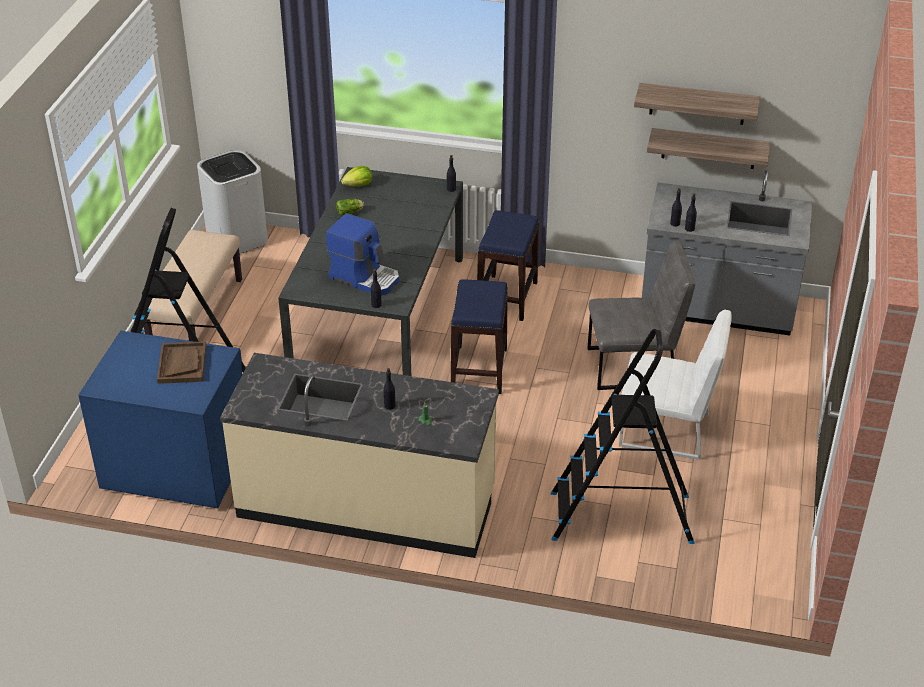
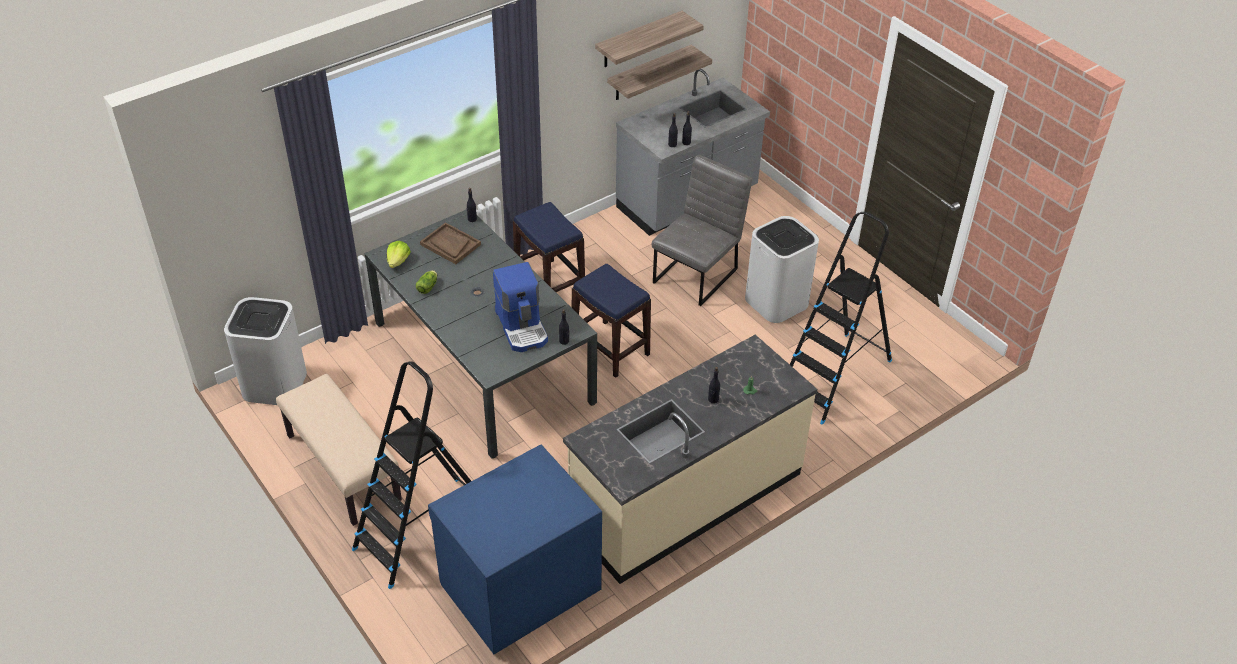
camera: 50 degrees left, 5 degrees up
(182, 364) = (522, 489): brown tray -> brown tray (450, 244)
(365, 277) = (522, 327): coffee machine -> coffee machine turned 90 degrees clockwise
(667, 431) = (777, 302): white chair -> white trash can

